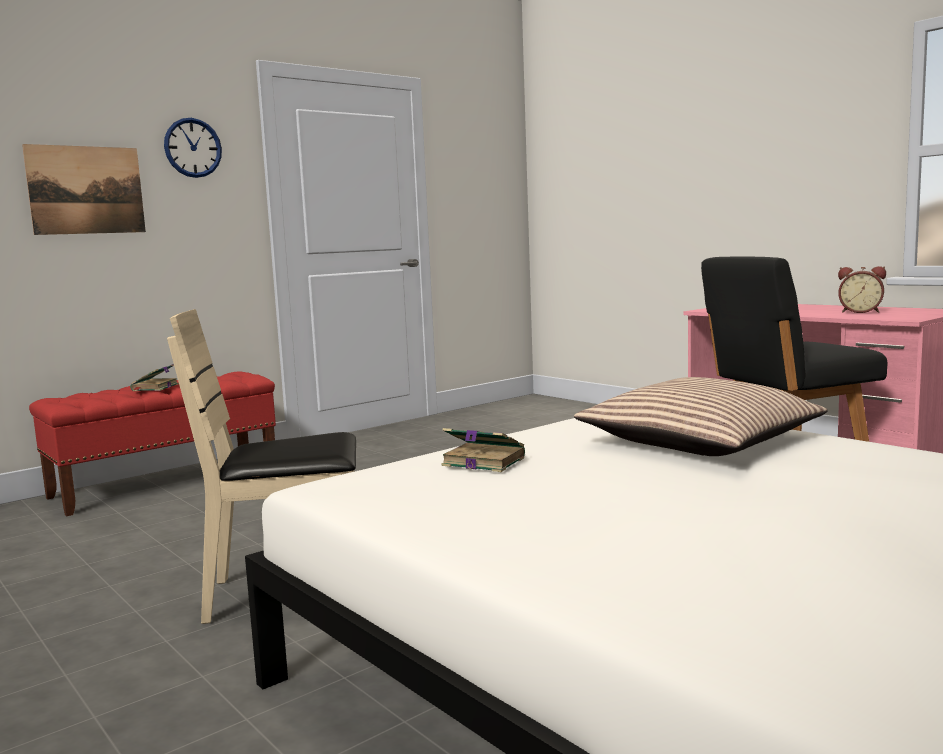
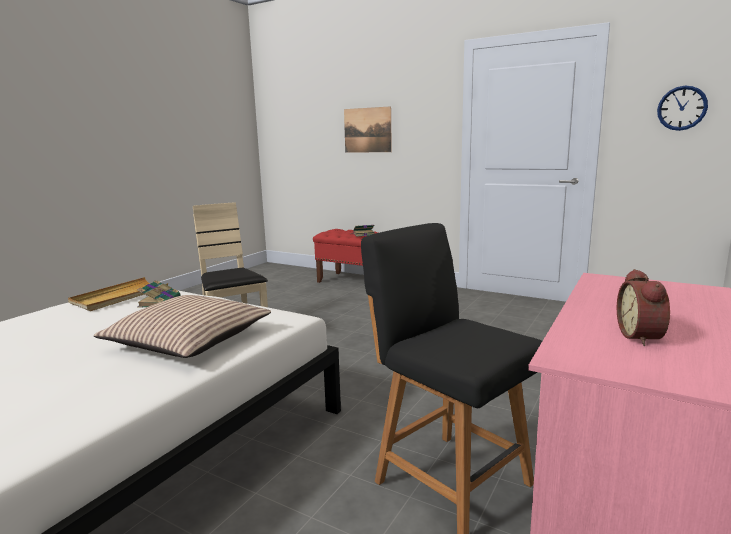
camera: 70 degrees right, 5 degrees up
(193, 148) = (419, 103): wall clock -> wall clock (682, 108)
(402, 489) = (119, 297): none -> beige tray

